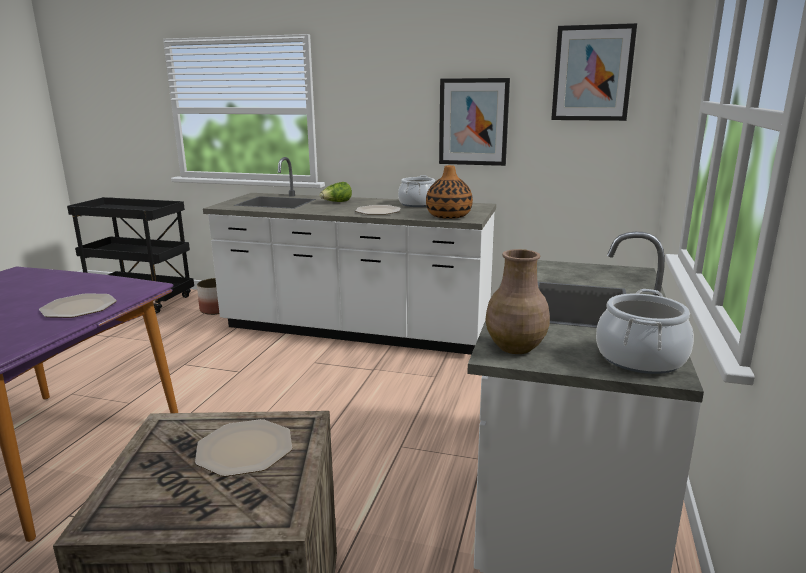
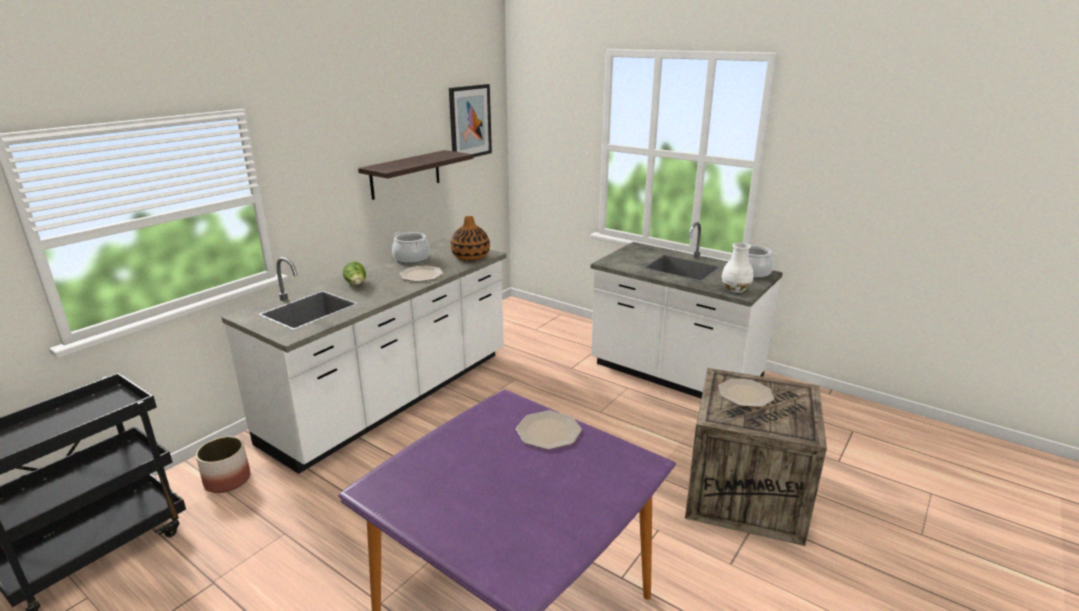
camera: 70 degrees left, 5 degrees up
(473, 122) = (405, 174): picture -> shelf
(516, 348) = (736, 290): brown vase -> white vase

